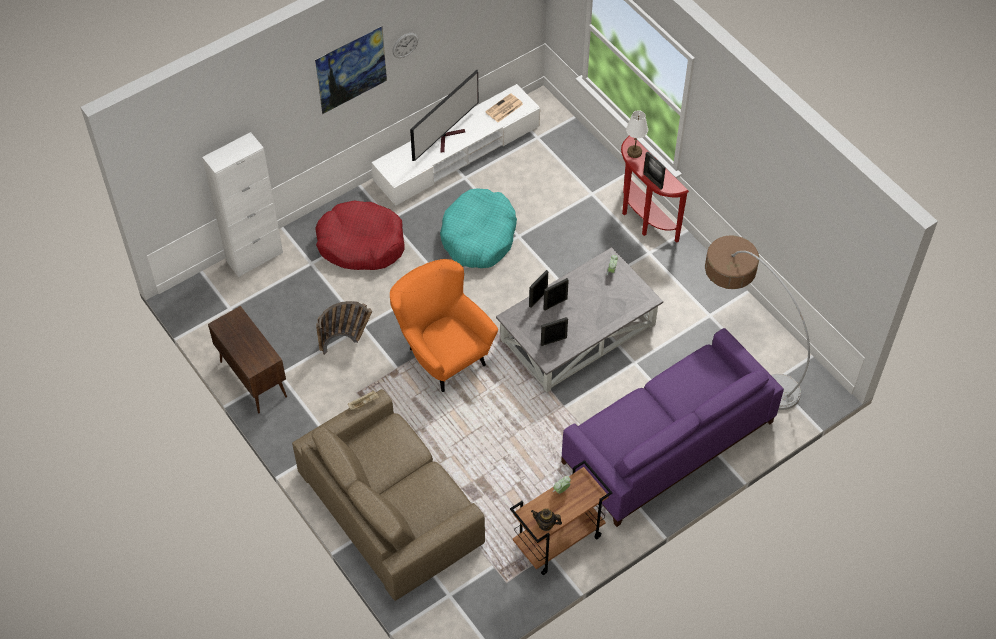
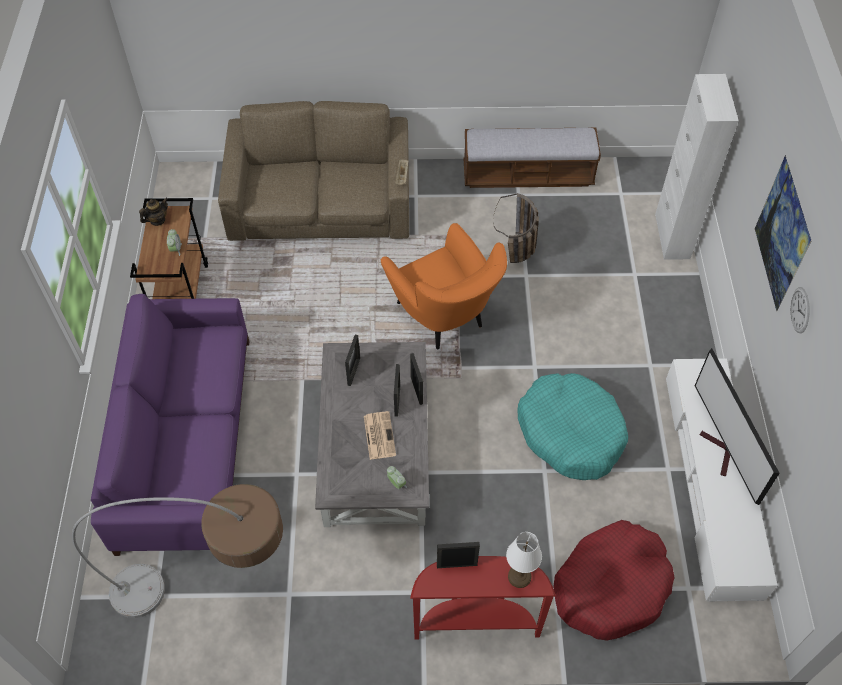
camera: 125 degrees right, 0 degrees up
(253, 379) = (528, 175): brown cabinet -> bench
(361, 243) = (633, 325): red dog bed -> red dog bed (611, 586)
(442, 353) = (444, 318): orange armchair -> orange armchair turned 60 degrees clockwise
(504, 108) = (737, 541): newspaper -> newspaper (379, 435)

